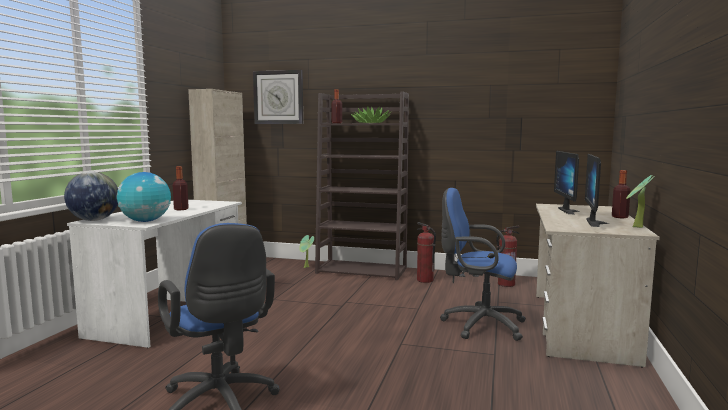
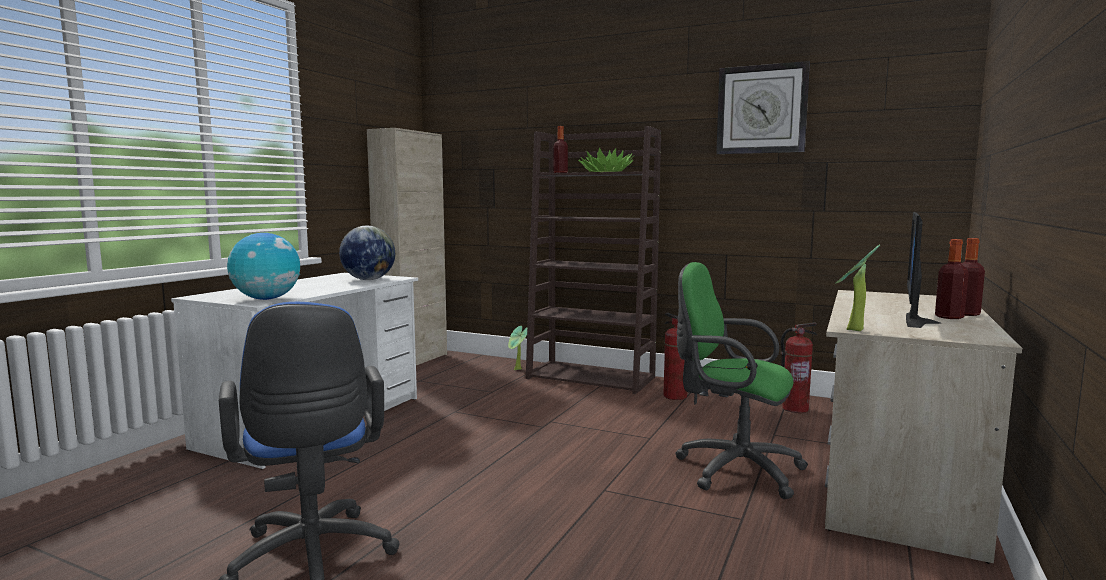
camera: 10 degrees right, 0 degrees up
(94, 220) = (206, 296): globe -> globe (368, 279)
(181, 209) = (329, 285): bottle -> bottle (949, 317)
(278, 97) = (489, 139): wall clock -> wall clock (761, 109)
(479, 325) = (732, 469): blue office chair -> green office chair
(571, 211) = (887, 302): monitor -> none
(636, 227) = (987, 331): potted plant -> potted plant (852, 330)

